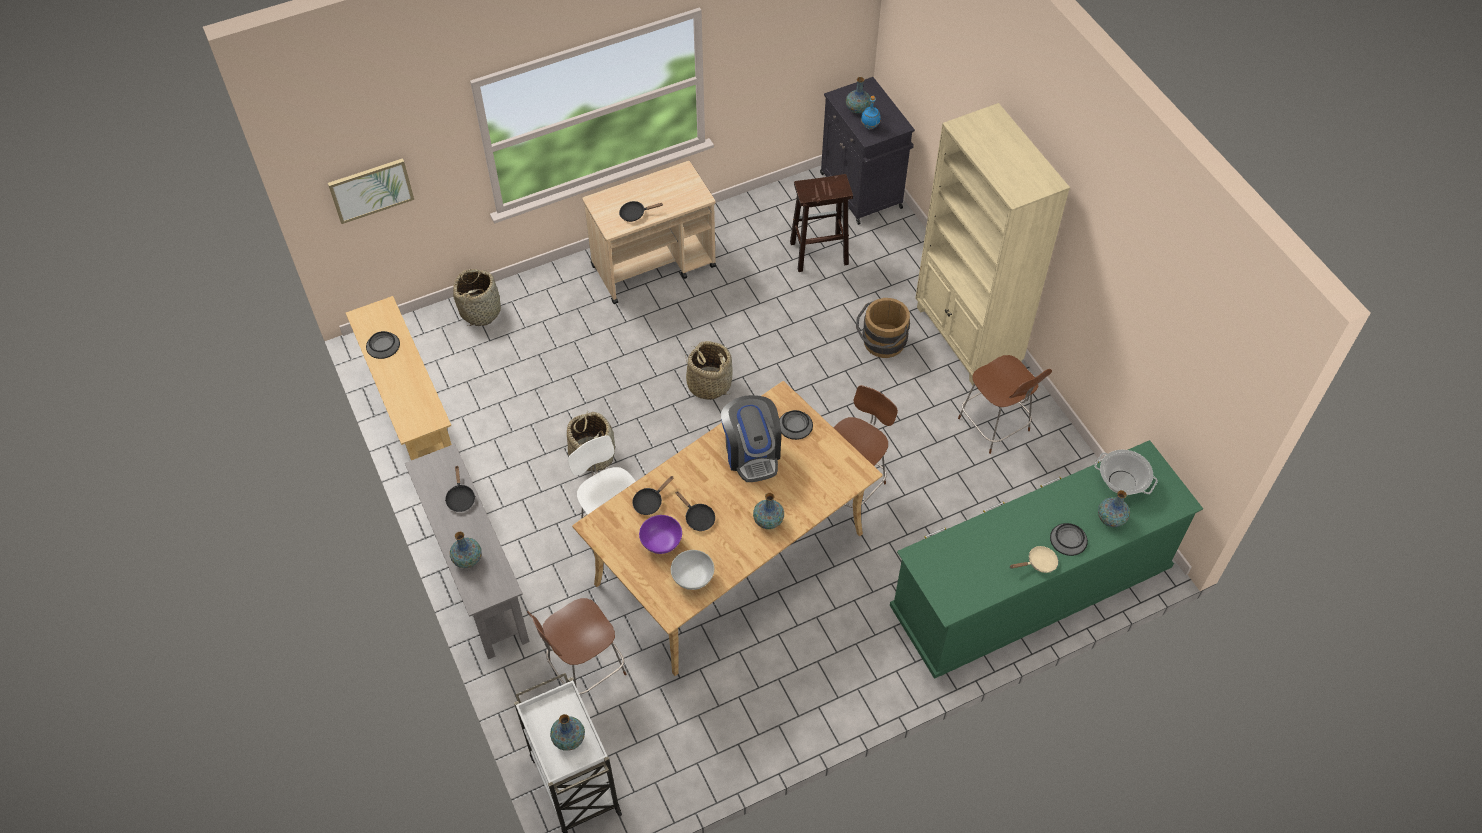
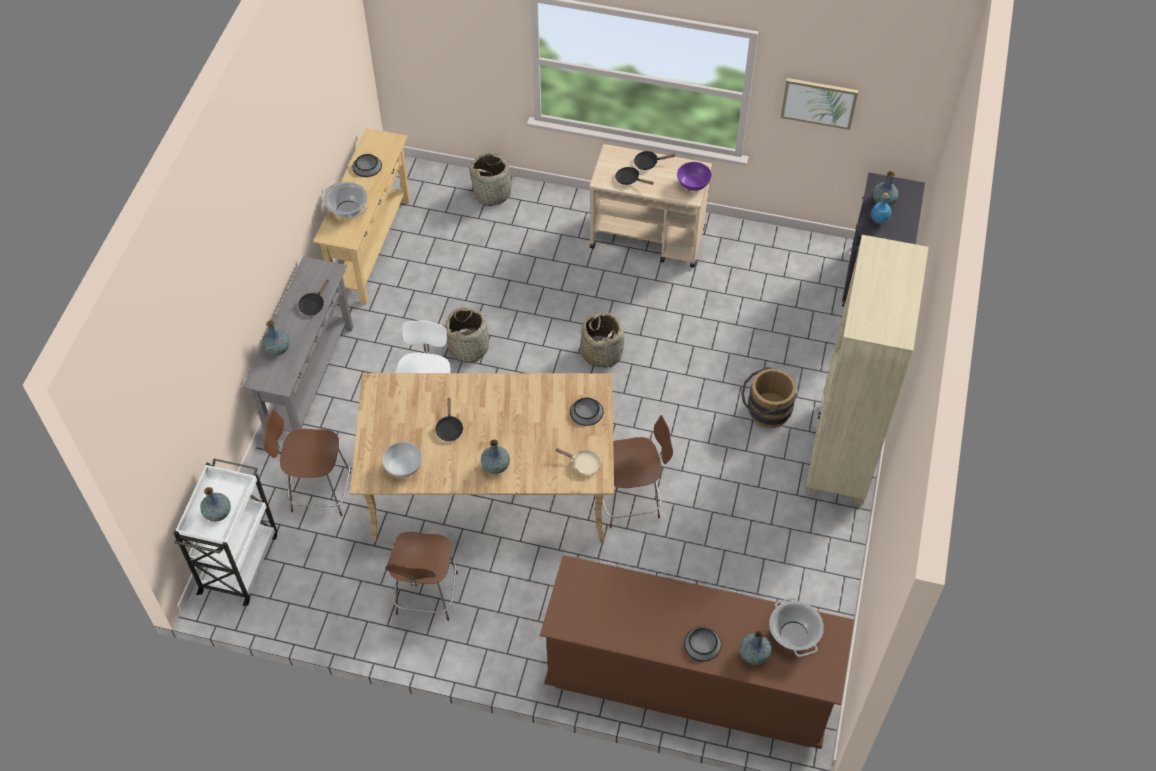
camera: 40 degrees right, 0 degrees up
(371, 190) = (429, 43): picture -> picture (819, 102)
(404, 395) = (347, 209): none -> cooking pot
(650, 502) = (428, 394): black frying pan -> black frying pan (648, 163)
(661, 542) = (408, 427): purple bowl -> purple bowl (693, 184)
(752, 453) = (534, 410): coffee machine -> none
(818, 253) = (785, 308): brown stool -> none
(995, 426) = (792, 537): brown chair -> brown chair (426, 596)
(1029, 590) = (689, 679): green dresser -> brown dresser
(1038, 563) = (659, 643): beige frying pan -> beige frying pan (583, 464)

